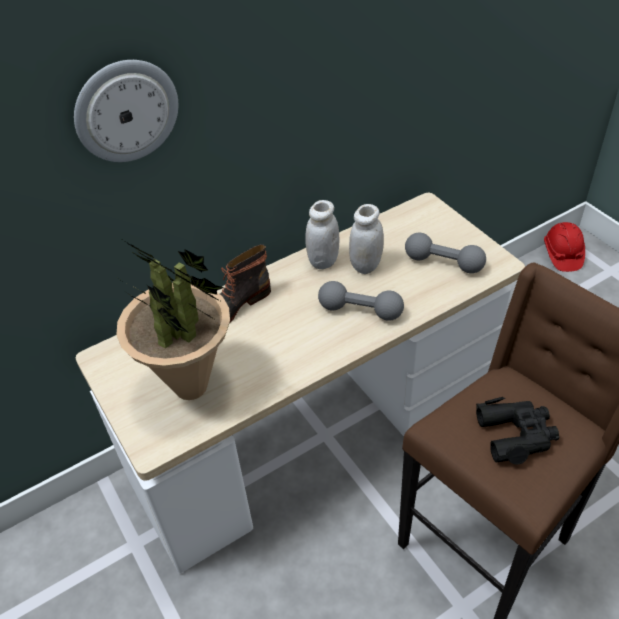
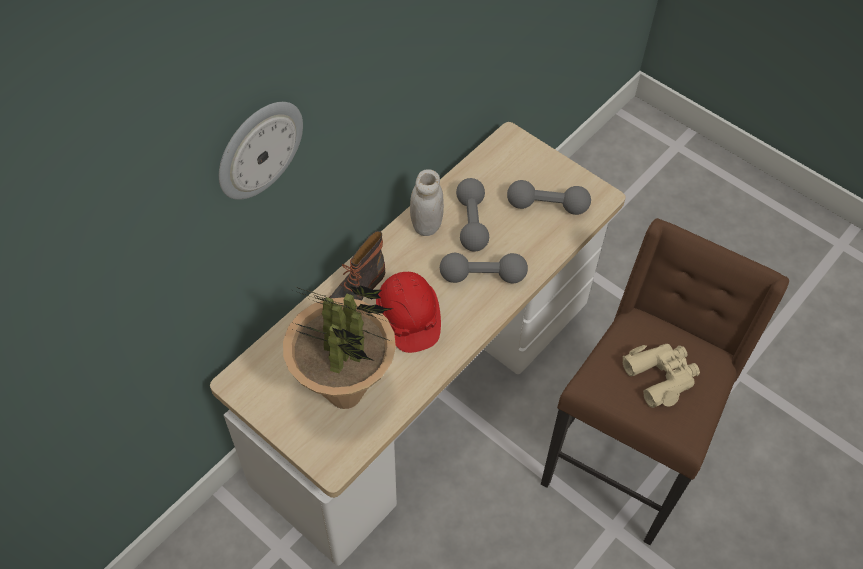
camera: 20 degrees left, 10 degrees up
(366, 265) = (471, 223): white jar -> grey dumbbell
(516, 434) = (661, 376): black binoculars -> beige binoculars
(562, 254) = (624, 135): red hard hat -> red hard hat (408, 318)

